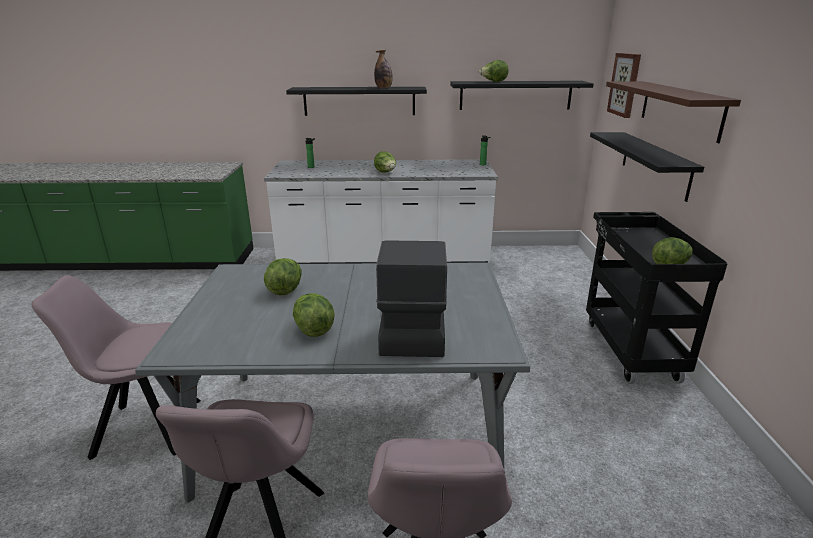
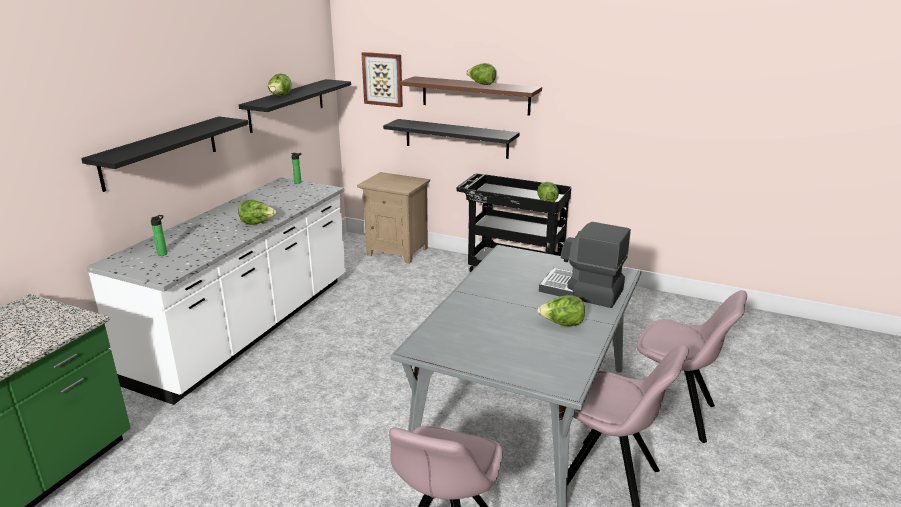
camera: 65 degrees left, 0 degrees up
(285, 289) = (484, 326): lettuce -> lettuce (481, 84)
(383, 88) = (202, 129): bottle -> none
(576, 276) = (397, 252): none -> beige nightstand

